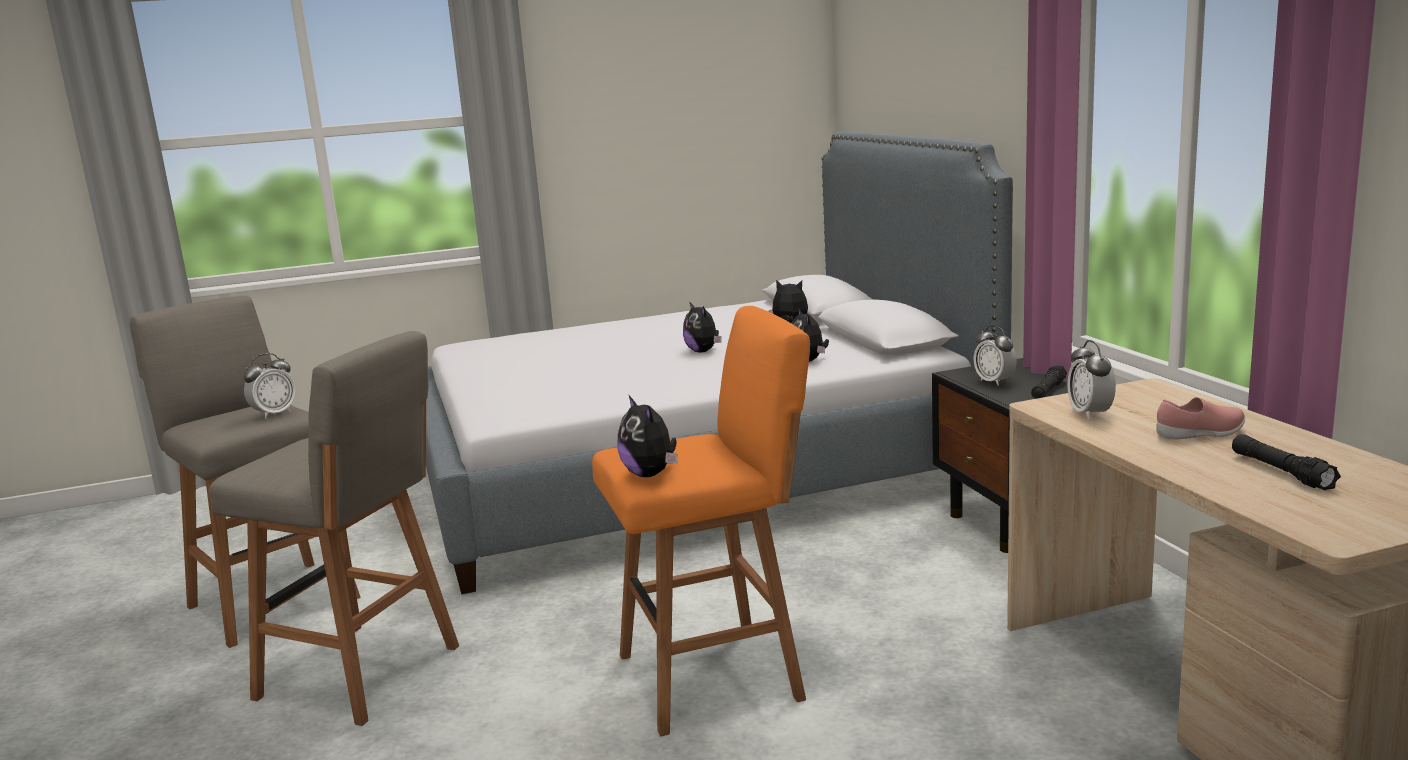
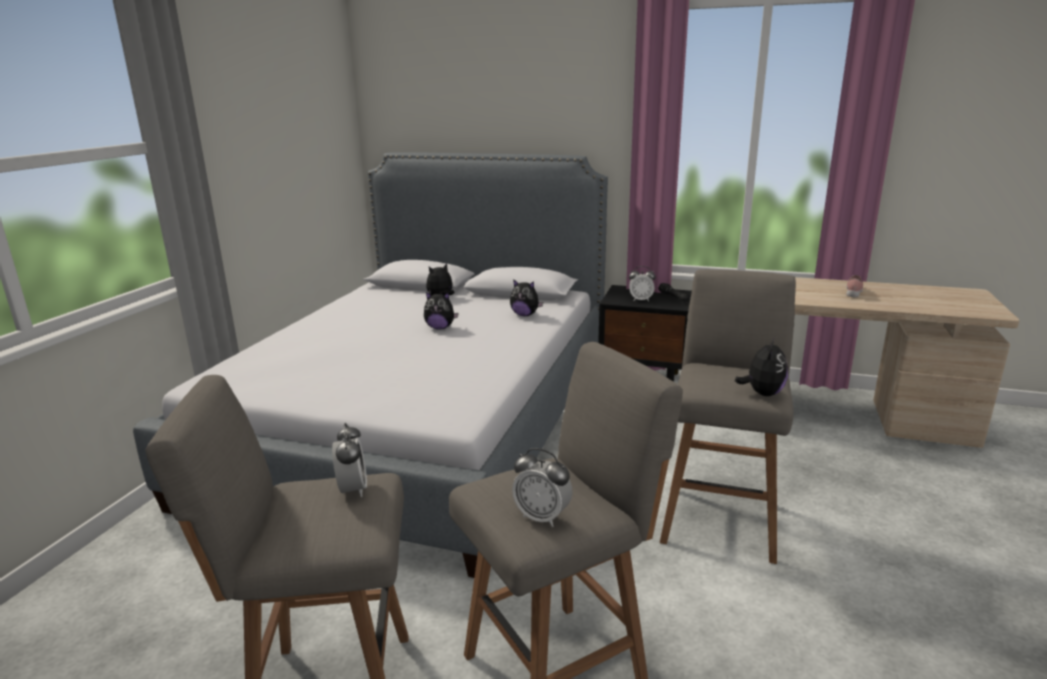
camera: 55 degrees left, 5 degrees up
(650, 474) = (762, 393): plush toy -> plush toy turned 75 degrees counterclockwise
(716, 675) = (719, 519): orange stool -> grey stool
(1090, 414) = (800, 296): alarm clock -> alarm clock (542, 517)
(1281, 472) = (916, 298): black flashlight -> none

